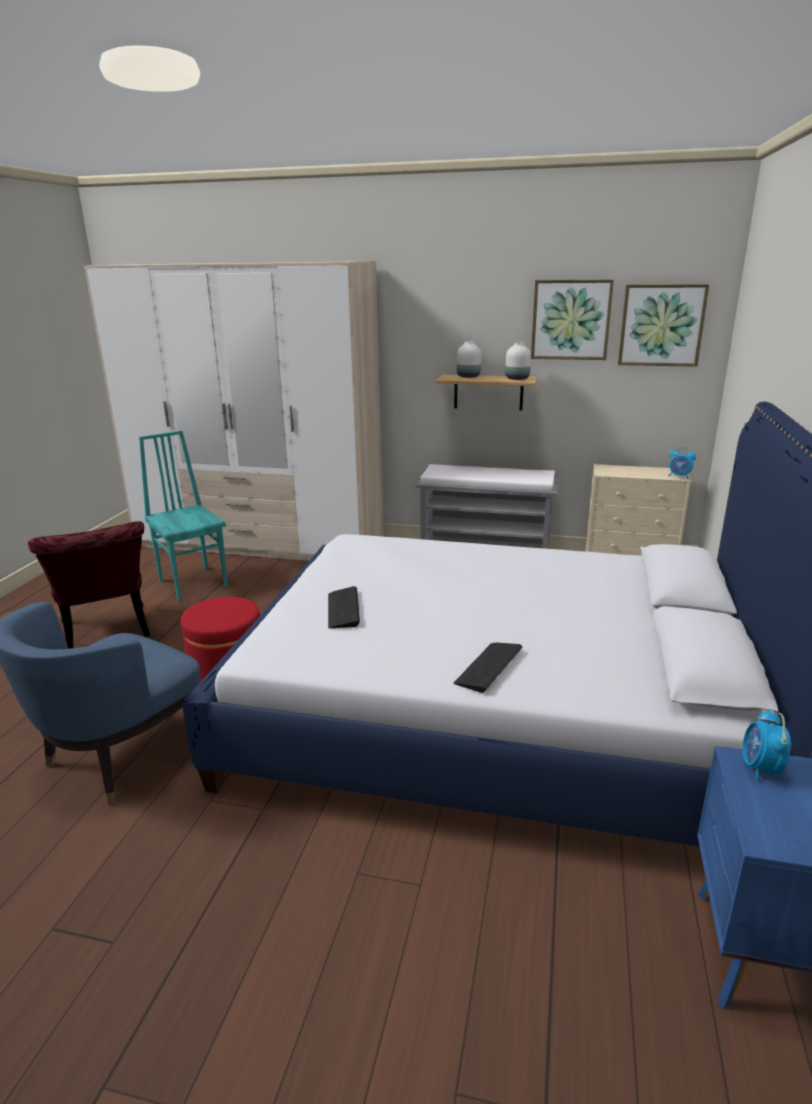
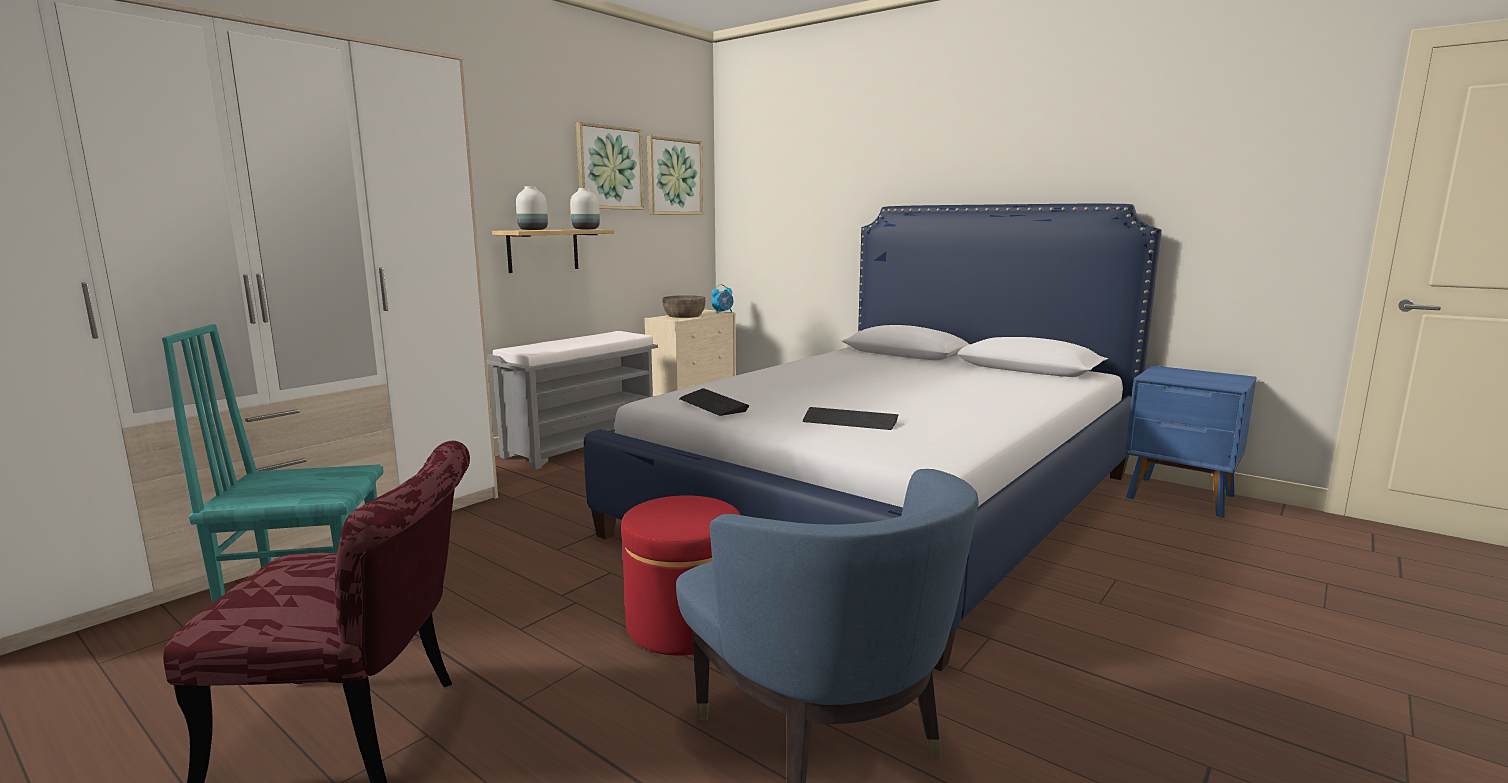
camera: 65 degrees left, 10 degrees down
(488, 667) = (1005, 400): keyboard -> keyboard (712, 404)
(631, 470) = (684, 315): none -> brown bowl
(760, 768) = (1159, 376): alarm clock -> none

